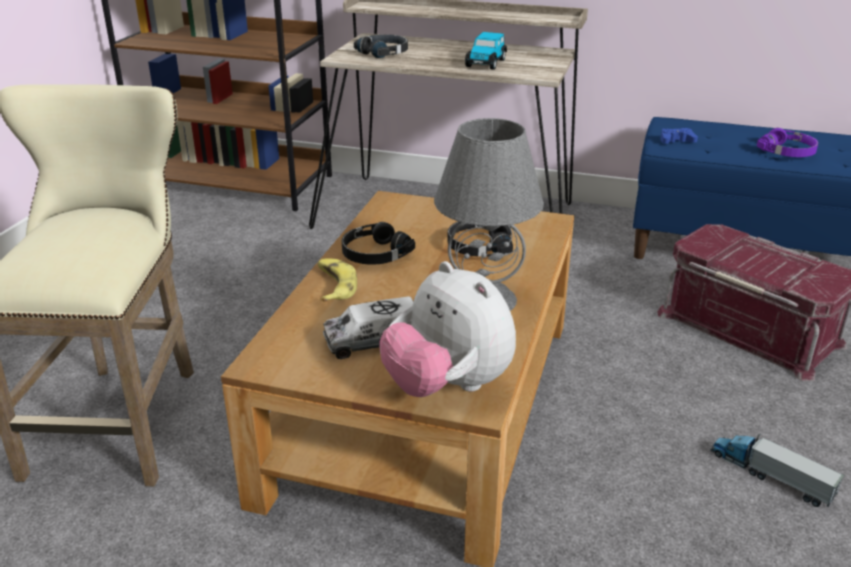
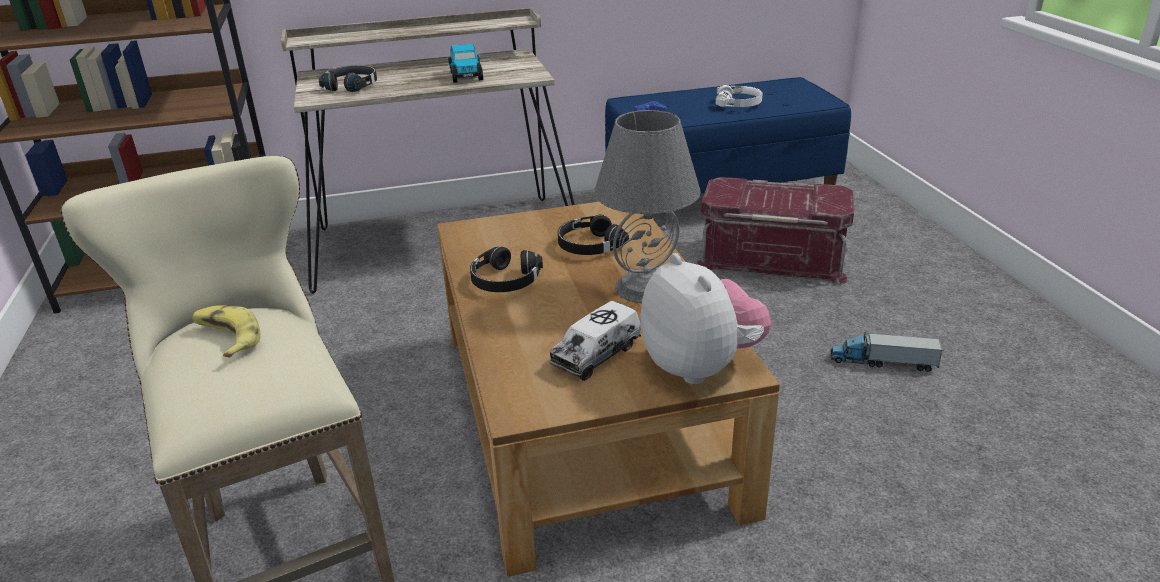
camera: 30 degrees left, 0 degrees up
(334, 286) = (502, 320): banana -> banana (227, 338)
(447, 386) = (701, 367): plush toy -> plush toy turned 135 degrees counterclockwise
(787, 152) = (738, 103): purple headphones -> white headphones

